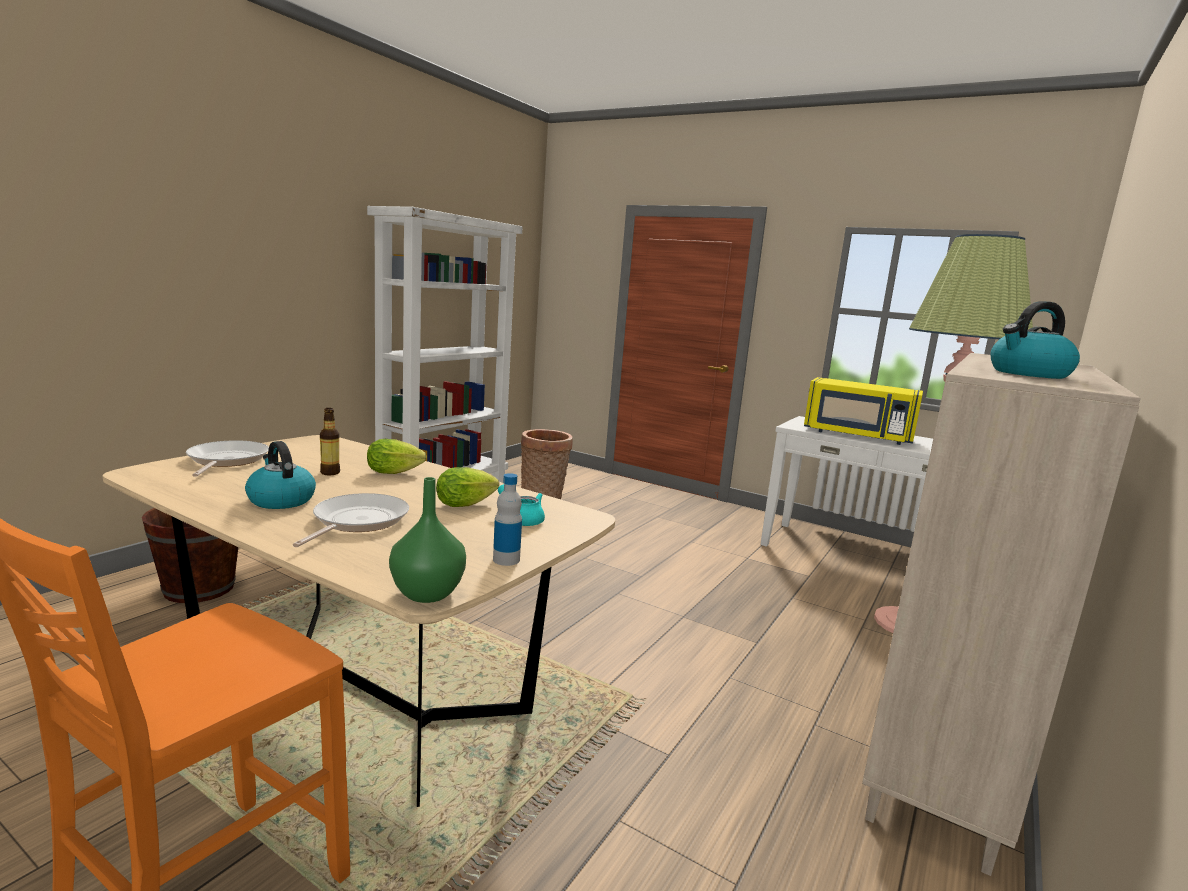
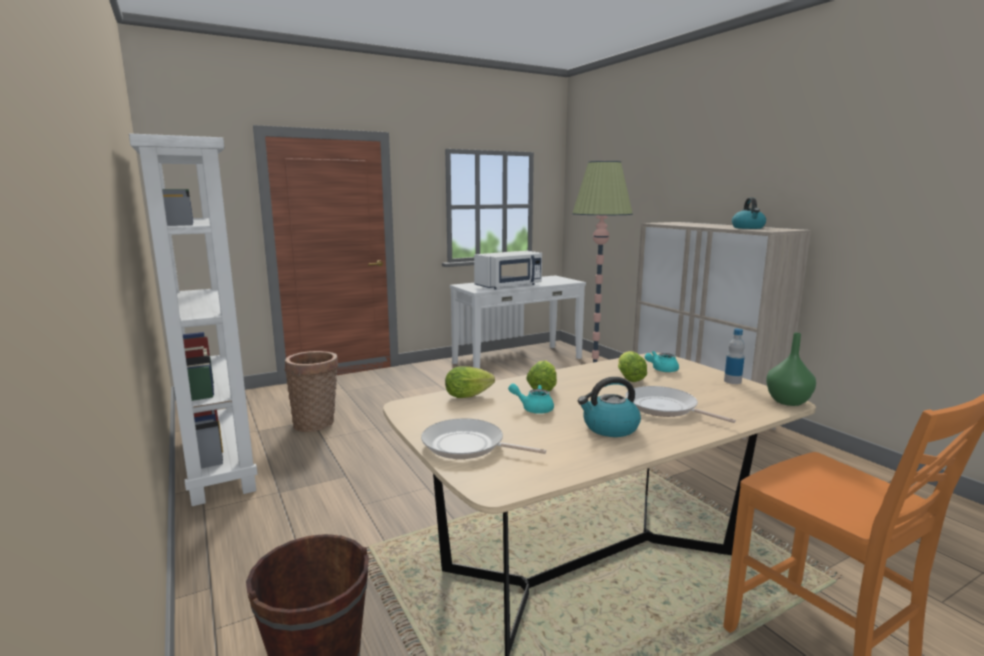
camera: 60 degrees left, 0 degrees up
(330, 473) = (533, 408): bottle -> turquoise teapot
(358, 453) = (470, 395): none -> lettuce
(857, 436) = (510, 286): yellow microwave -> white microwave

